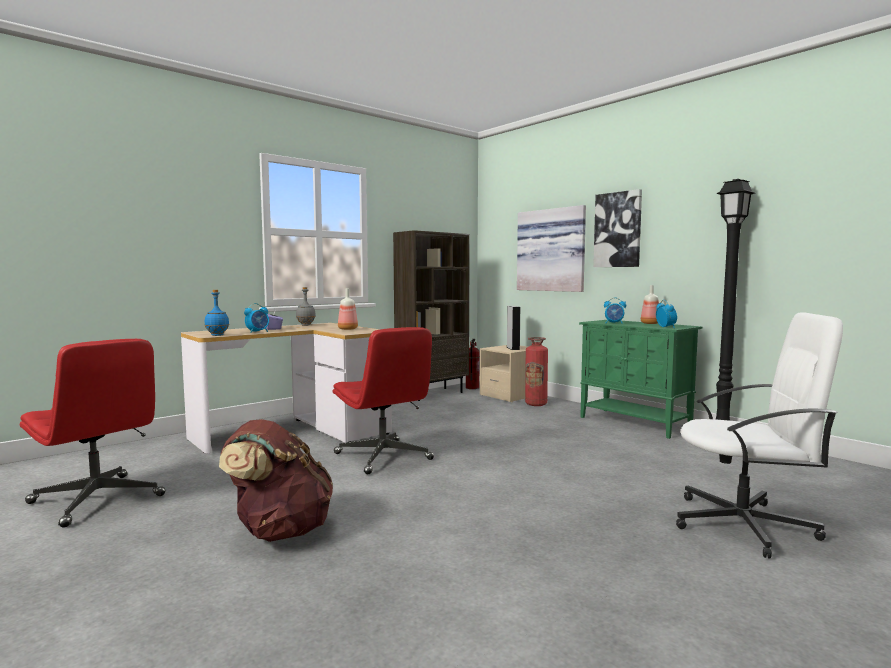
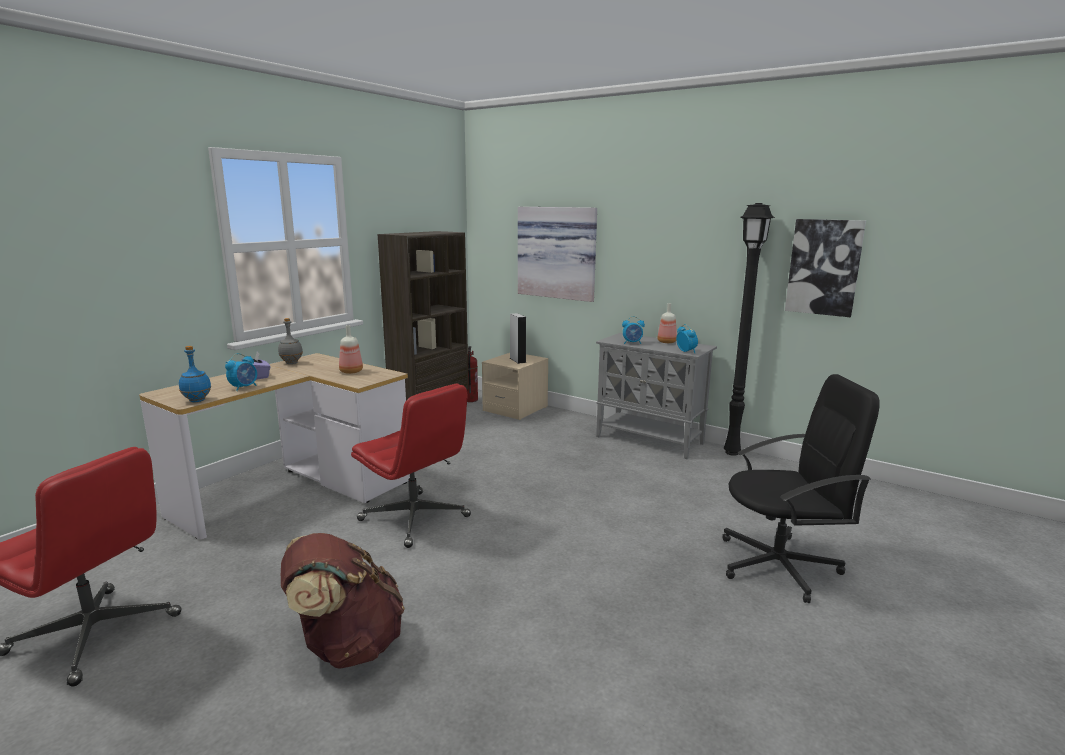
camera: 15 degrees left, 10 degrees up
(536, 404) = (546, 420): fire extinguisher -> none
(618, 230) = (632, 238): picture -> picture (824, 267)
(635, 423) = (650, 440): green cabinet -> grey cabinet
(744, 525) = (779, 565): white office chair -> black office chair

